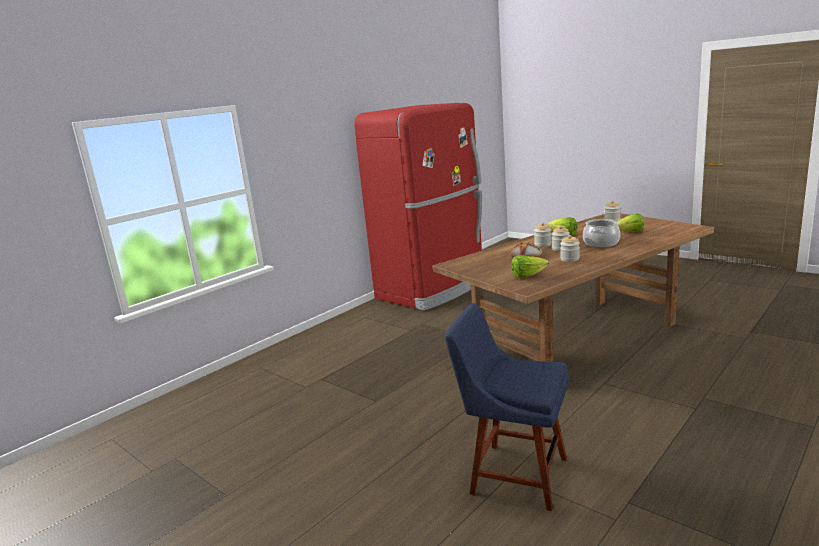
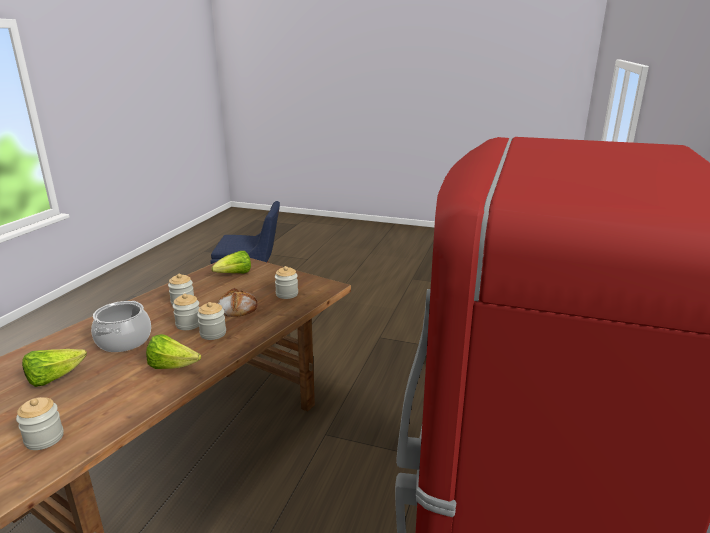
camera: 155 degrees right, 5 degrees up
(486, 261) = (287, 294): none -> jar

